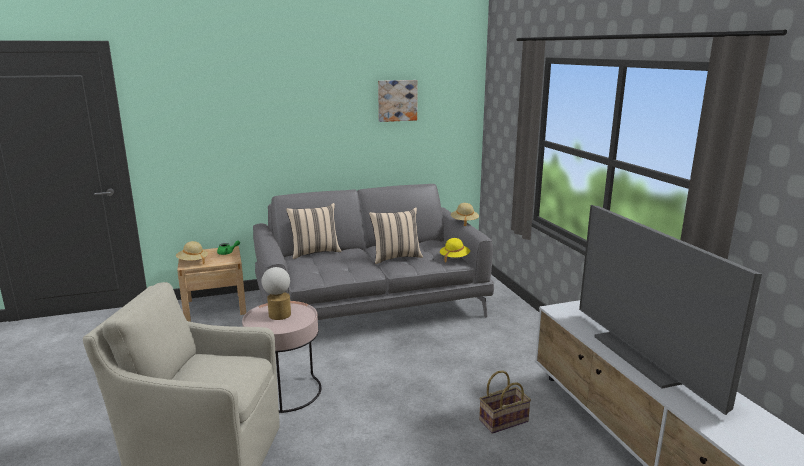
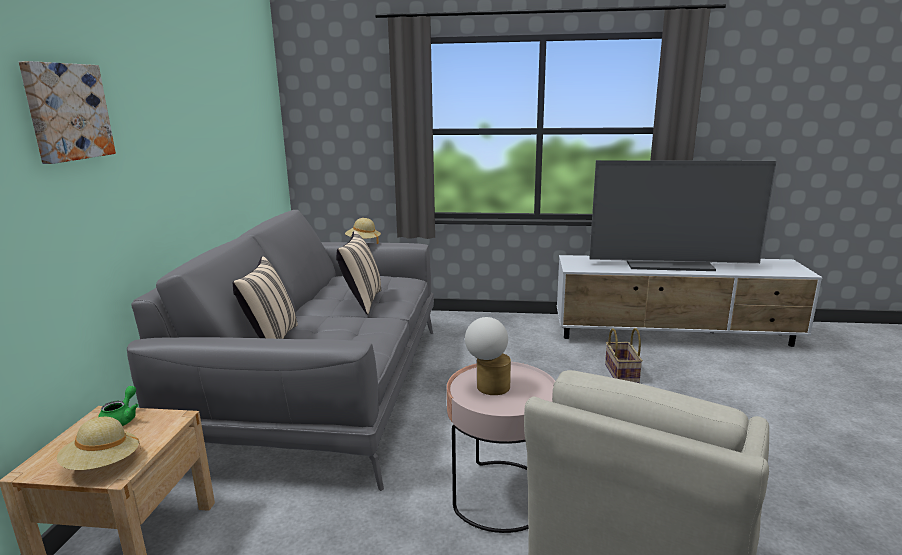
camera: 65 degrees left, 0 degrees up
(397, 100) = (224, 98): picture -> picture (66, 112)
(454, 258) = (402, 279): yellow hat -> none

